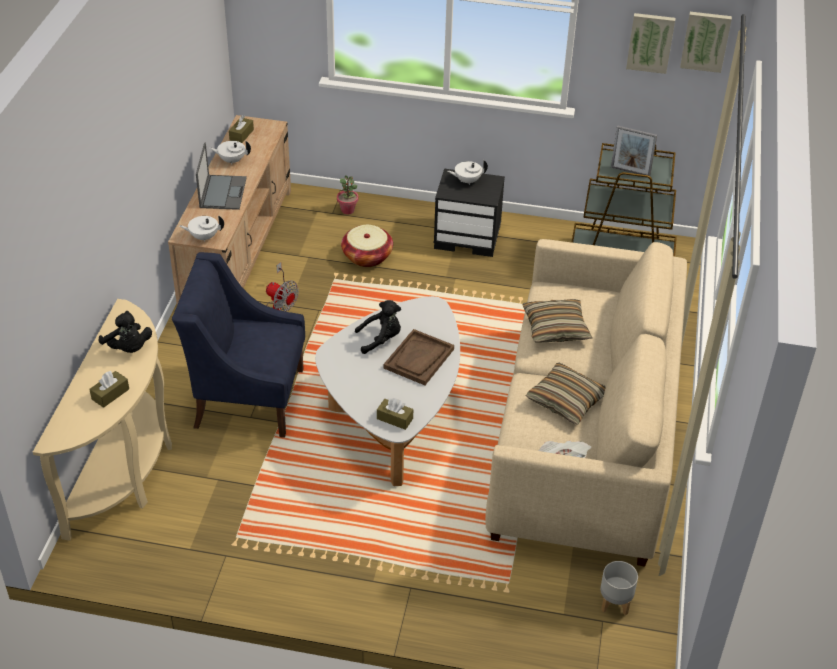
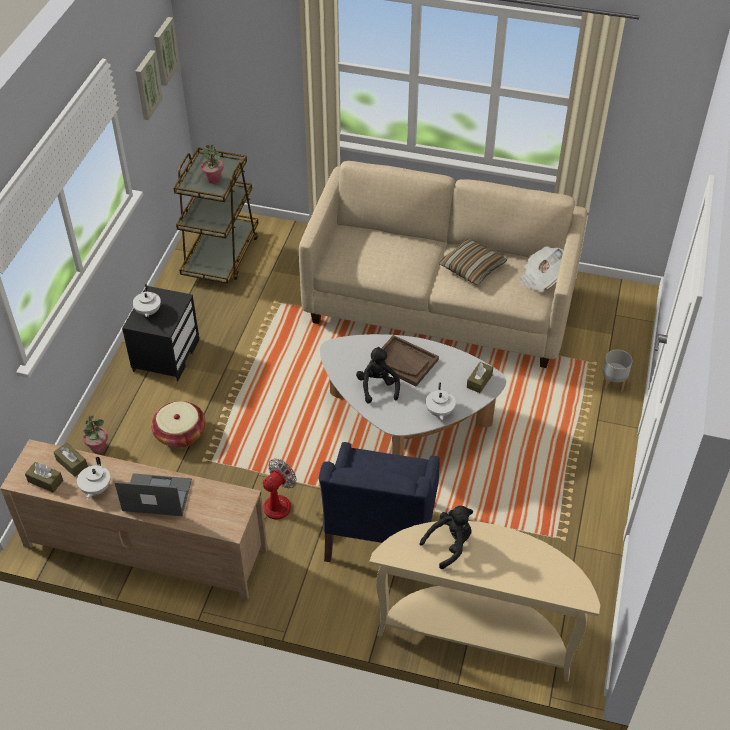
camera: 85 degrees left, 5 degrees up
(110, 394) = (516, 554): brown tissue box -> brown tissue box (72, 463)
(203, 237) = (236, 510): white teapot -> white teapot (439, 412)
(555, 328) = (387, 264): pillow -> none
(614, 603) = (598, 306): grey planter -> grey planter (612, 383)
(630, 171) = (214, 179): picture frame -> potted plant

